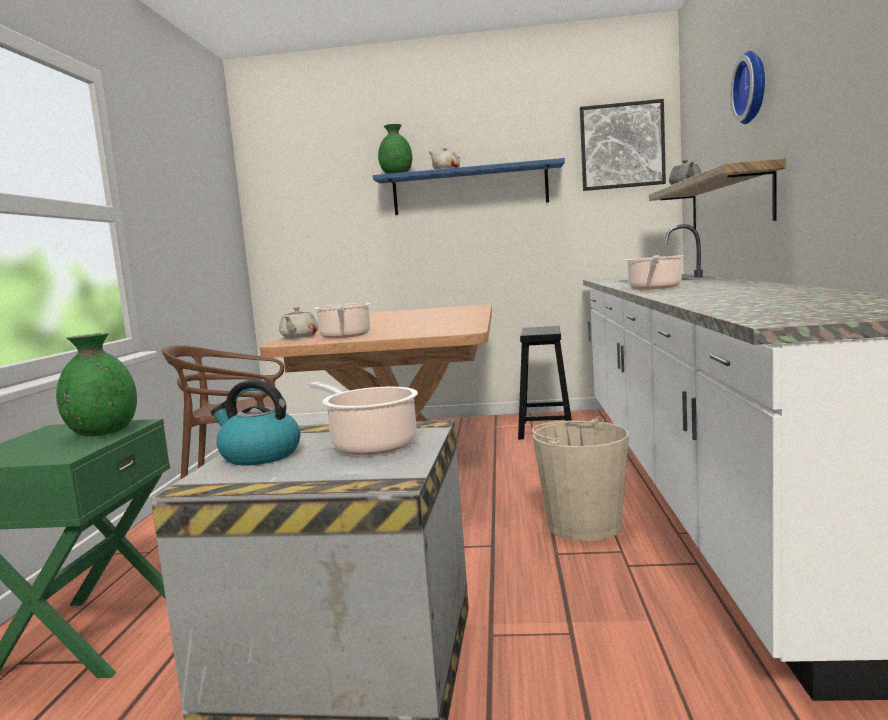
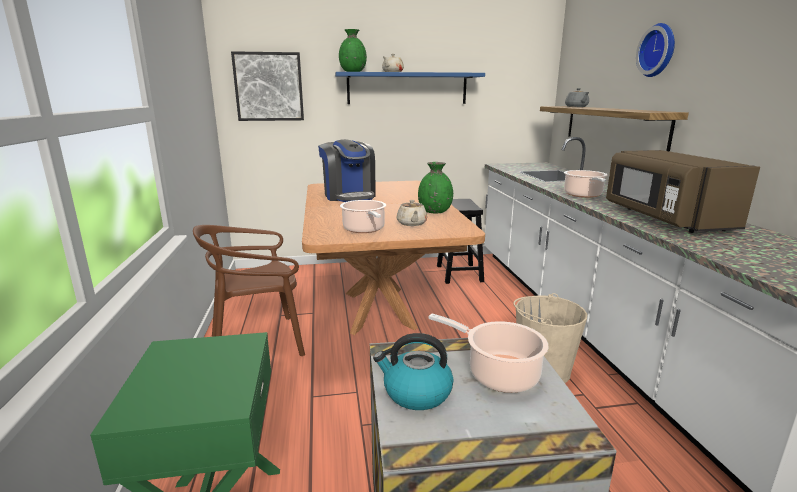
camera: 15 degrees left, 10 degrees up
(102, 432) = (229, 358): green vase -> green vase (434, 212)
(299, 337) = (320, 227): beige teapot -> beige teapot (411, 224)
(375, 318) = (349, 196): none -> coffee machine
(622, 146) = (520, 65): picture -> picture (269, 87)
(722, 293) = (664, 218): none -> brown microwave

